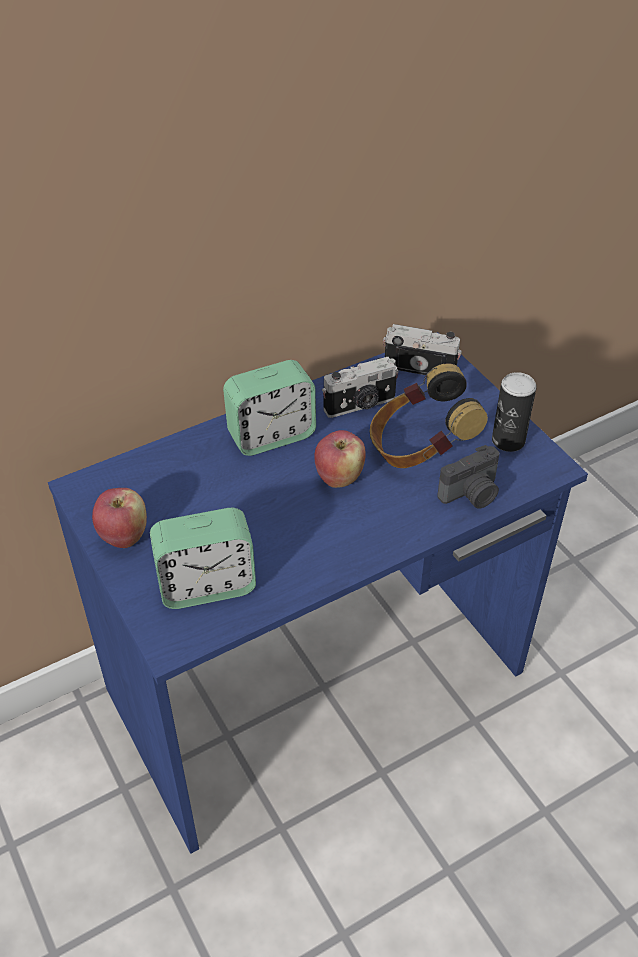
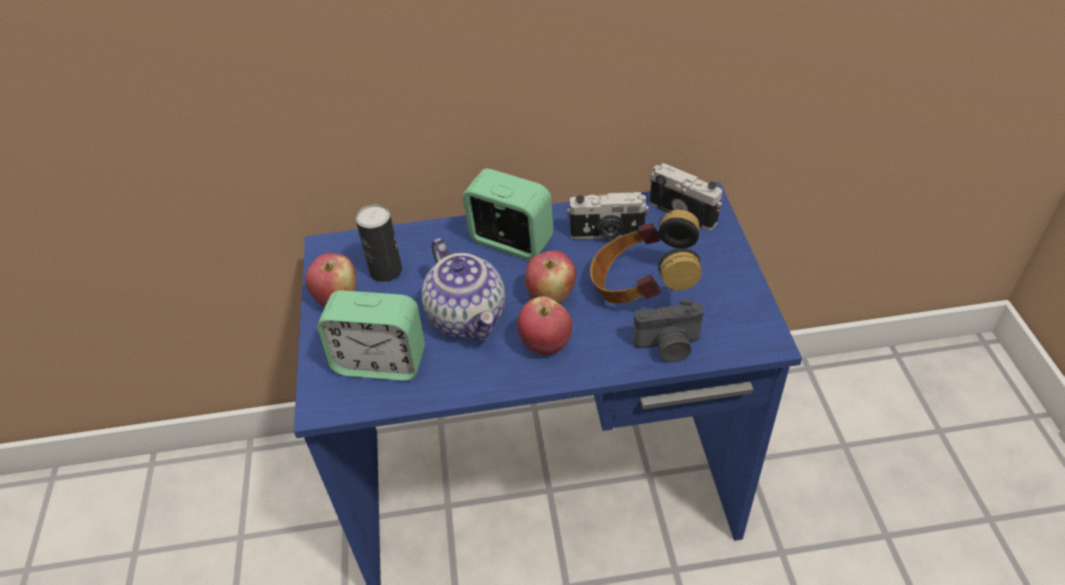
camera: 25 degrees right, 0 degrees up
(270, 518) = (468, 317): none -> teapot
(271, 435) = (510, 242): alarm clock -> alarm clock turned 150 degrees counterclockwise
(360, 523) = (545, 345): none -> apple
(508, 440) = (734, 303): can -> can (386, 271)

